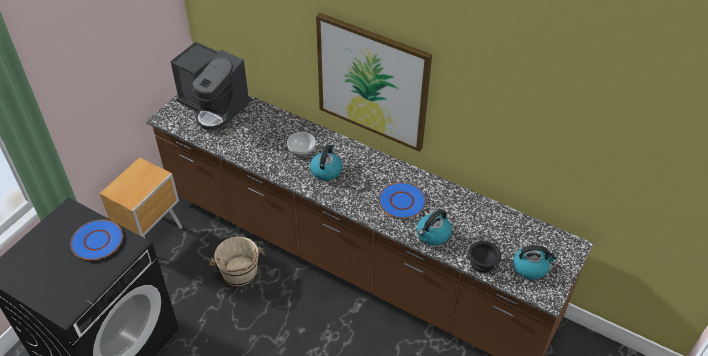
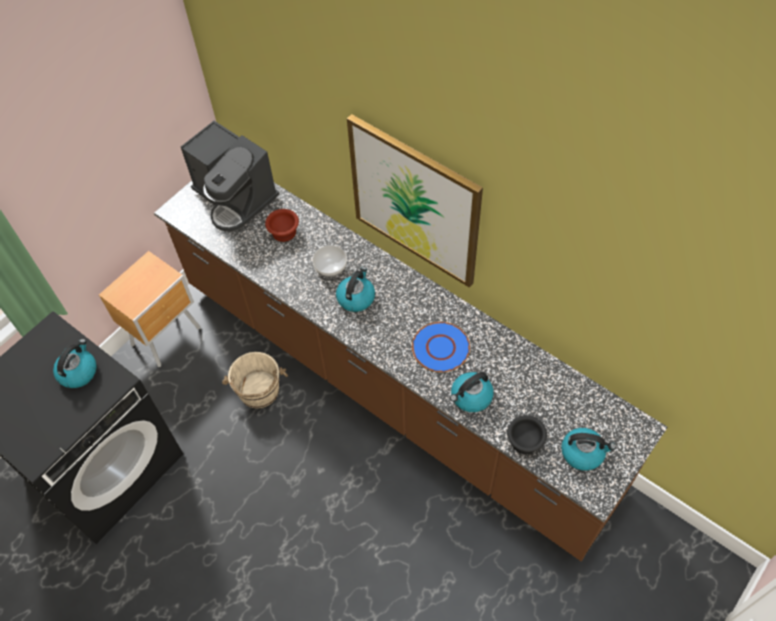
camera: 10 degrees right, 10 degrees up
(97, 241) = (78, 372): blue plate -> kettle
(258, 127) = (283, 231): none -> brown bowl

